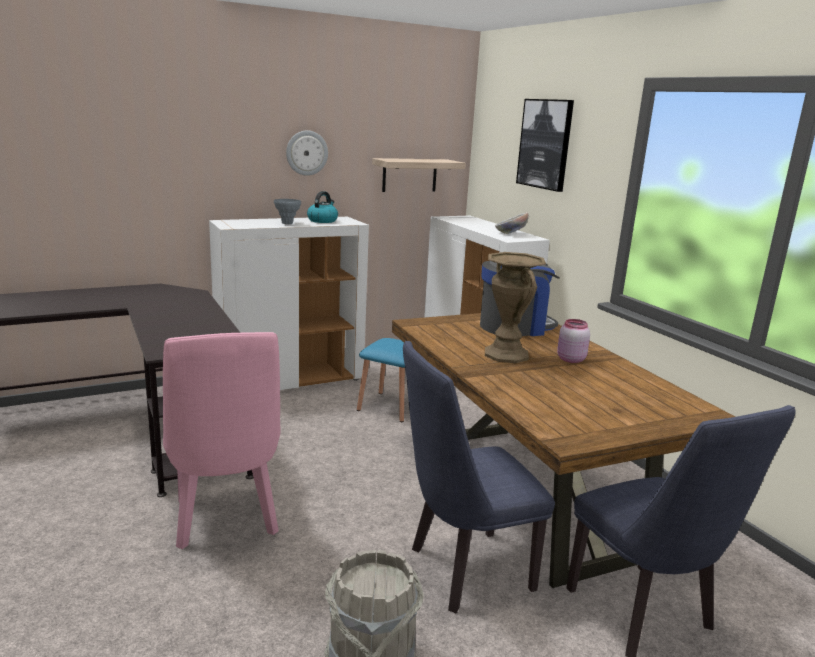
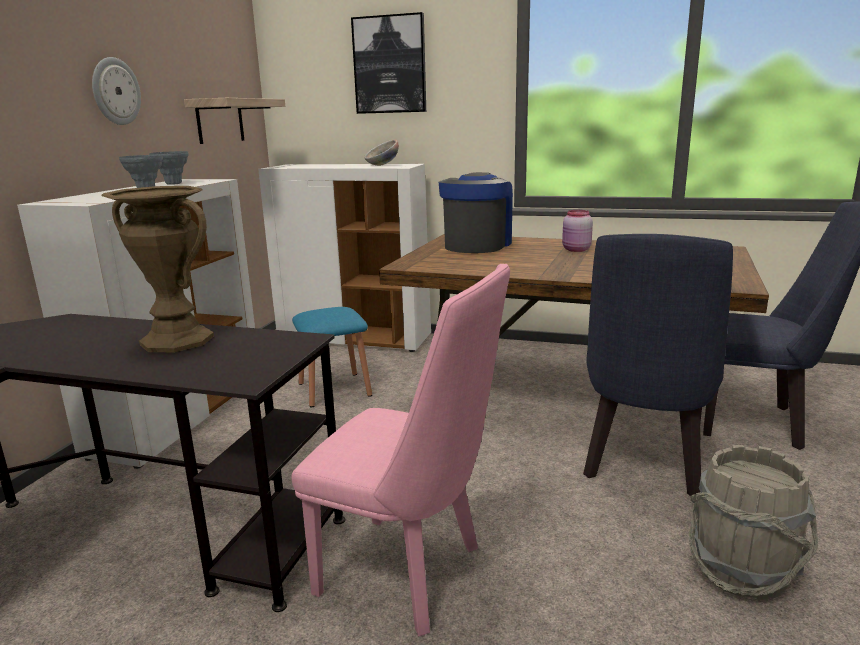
camera: 45 degrees left, 0 degrees up
(322, 220) = (173, 184): kettle -> grey vase
(506, 354) = (536, 260): brown vase -> brown vase (177, 340)

